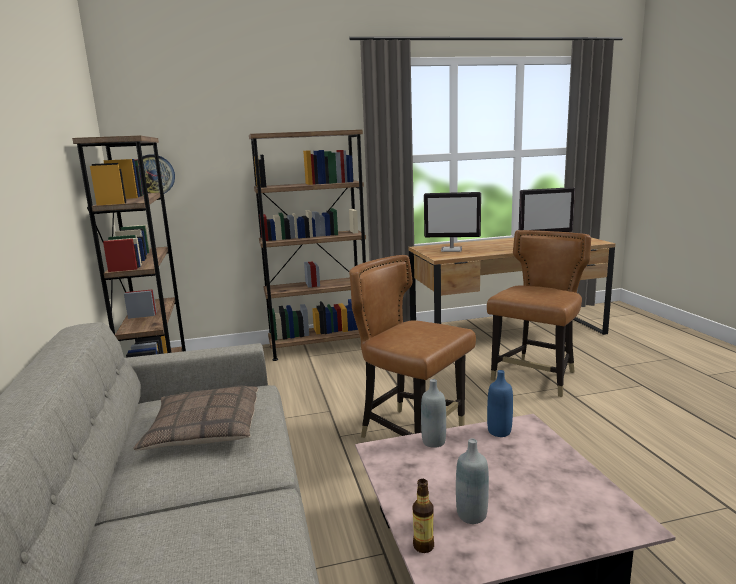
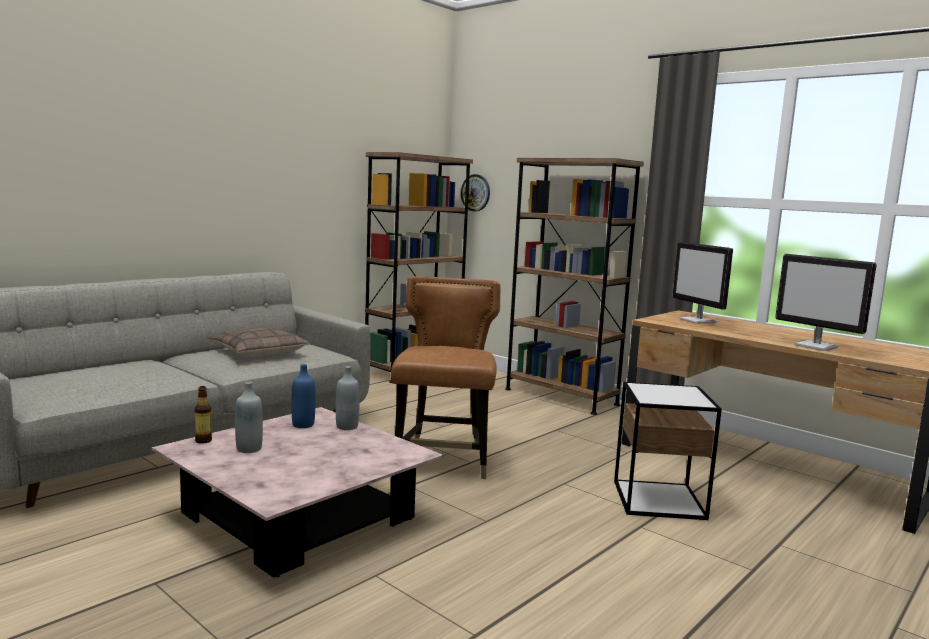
camera: 55 degrees right, 5 degrees down
(499, 431) = (389, 445): blue bottle -> blue bottle (303, 425)
(536, 377) = (659, 500): brown chair -> side table

